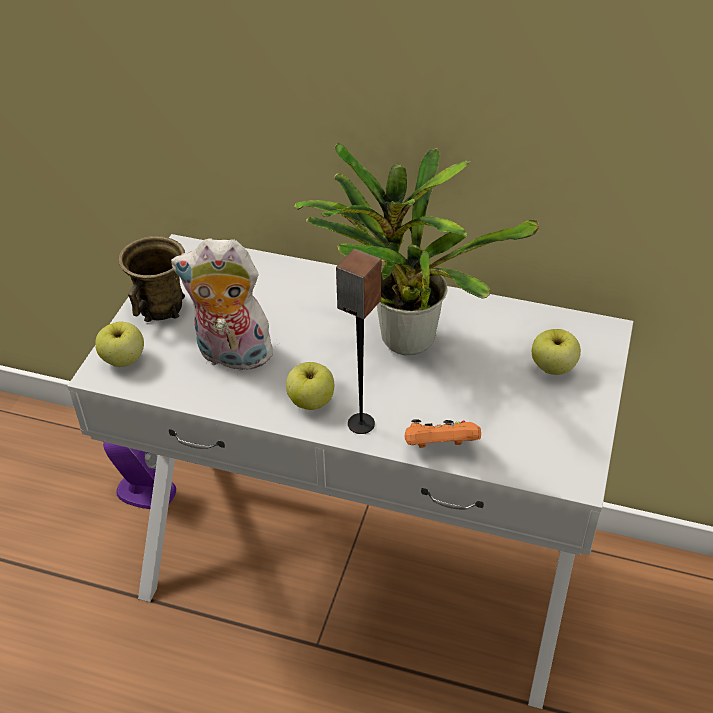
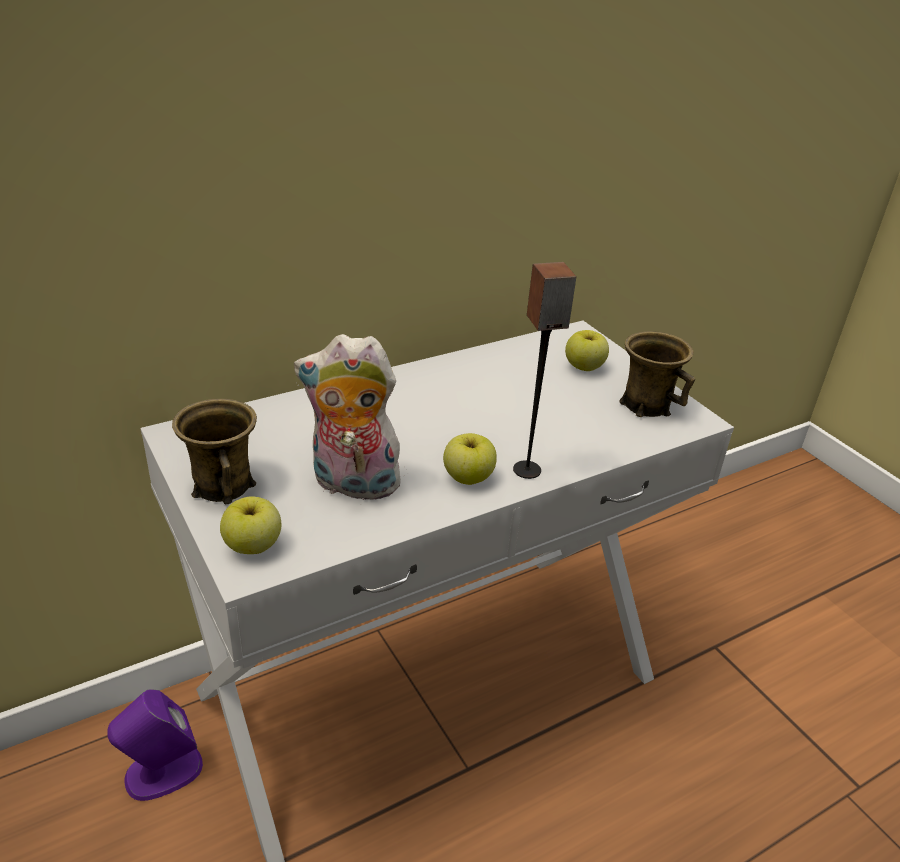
camera: 50 degrees left, 10 degrees down
(231, 356) = (352, 485): plush toy -> plush toy turned 45 degrees clockwise
(402, 335) = (462, 399): potted plant -> none
(439, 447) = (599, 452): orange game controller -> none
(552, 435) = (647, 404): none -> brown mug

